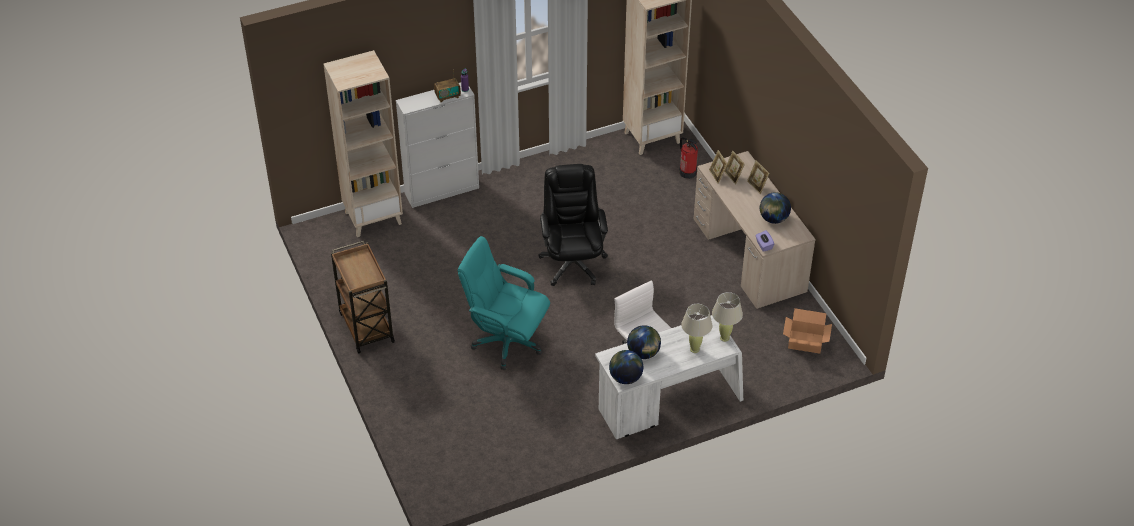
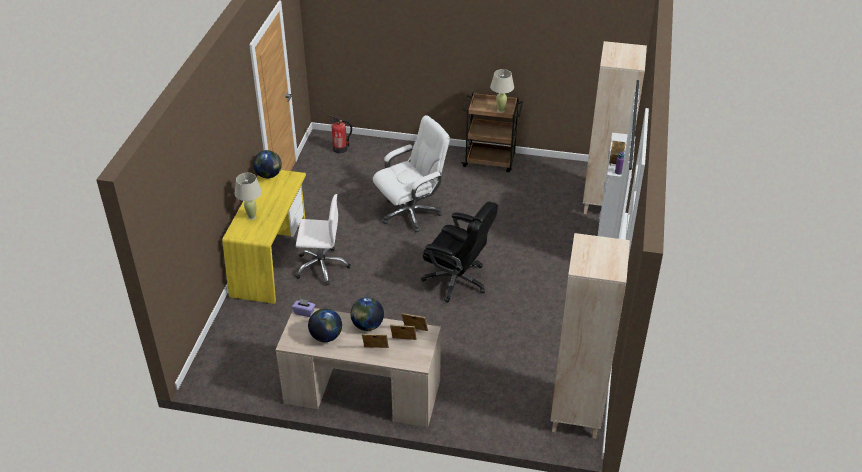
camera: 125 degrees right, 5 degrees down
(506, 342) = (411, 213): turquoise office chair -> white office chair
(643, 353) = (278, 192): globe -> globe (367, 325)
(668, 404) = (271, 260): white desk -> yellow desk
(687, 172) = (504, 412): fire extinguisher -> fire extinguisher (340, 149)
(724, 338) = (243, 236): beige table lamp -> beige table lamp (500, 110)
(805, 342) = (237, 367): cardboard box -> none

